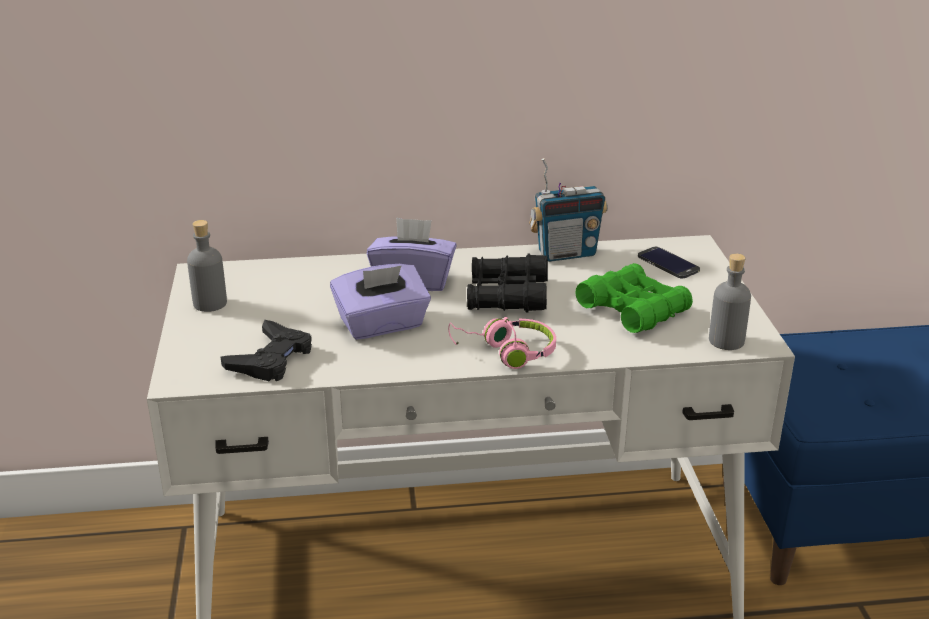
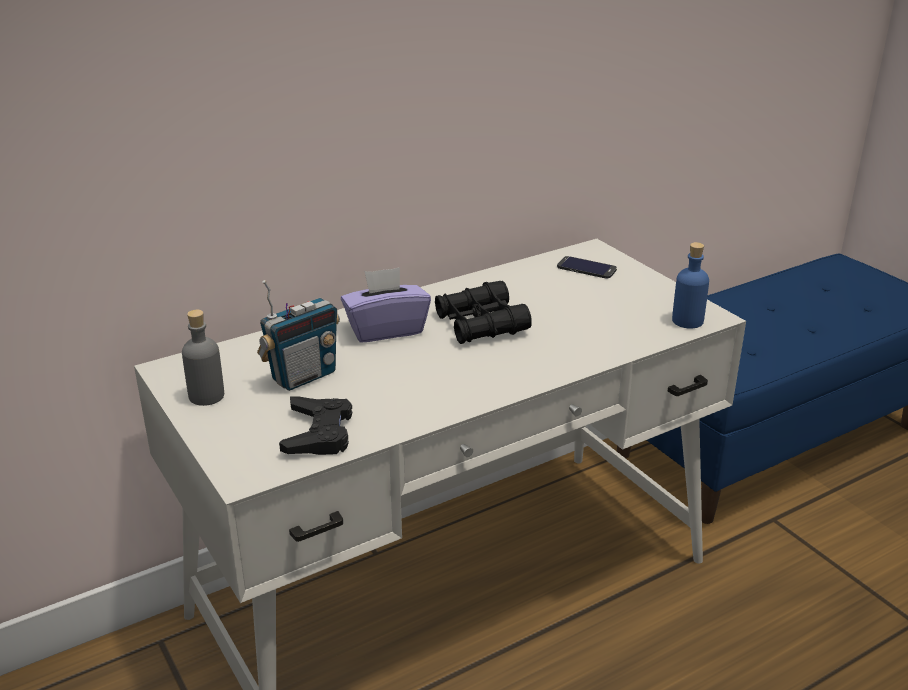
camera: 25 degrees left, 0 degrees up
(382, 325) = (394, 376): purple tissue box -> none
(506, 352) = (525, 373): pink headphones -> none
(566, 253) = (497, 277): radio -> radio (303, 376)
(633, 309) = (594, 312): green binoculars -> none
(726, 341) = (687, 321): grey bottle -> blue bottle

